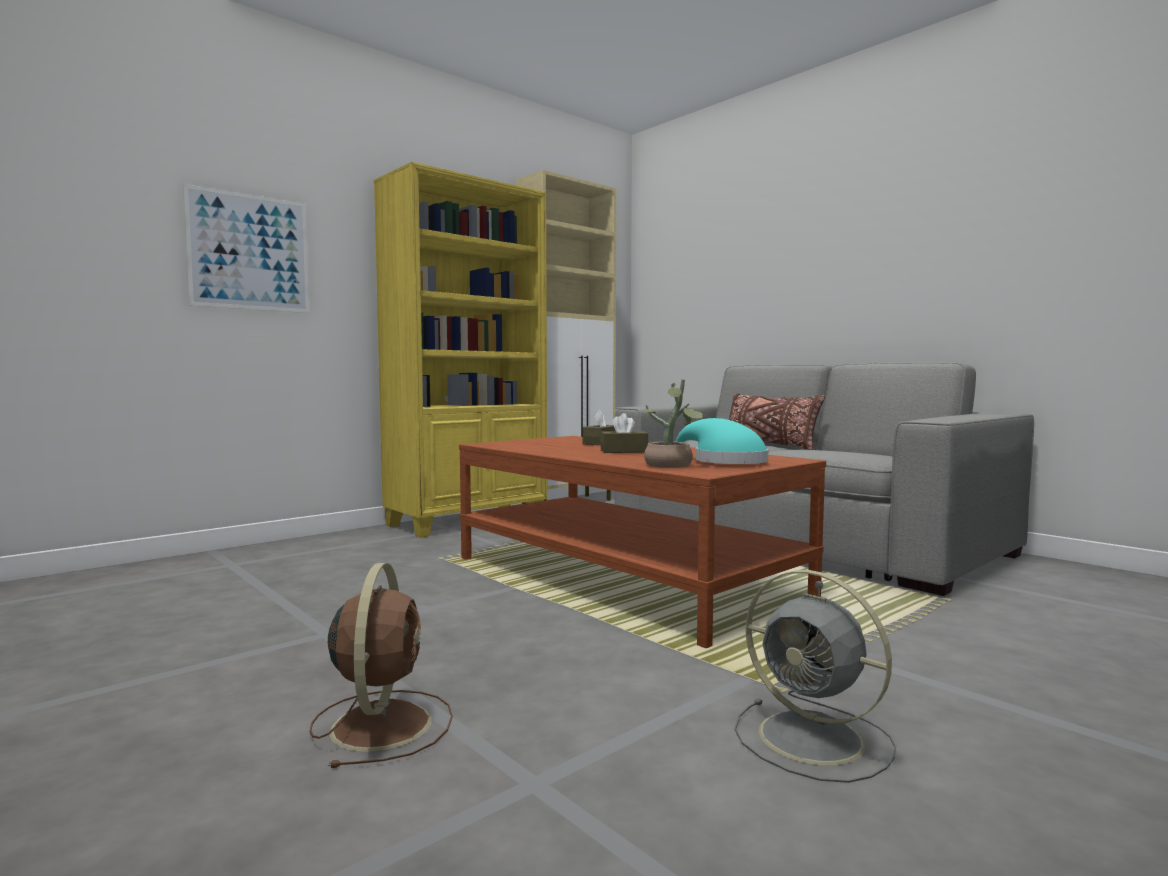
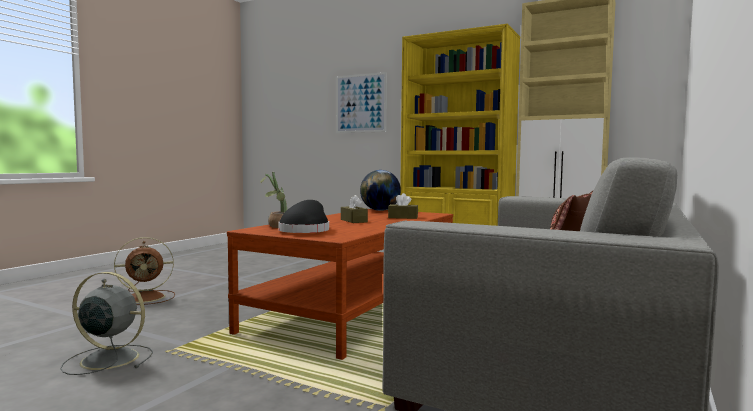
camera: 70 degrees right, 0 degrees up
(502, 443) = (380, 210): none -> globe
(724, 462) = (306, 231): turquoise hat -> black hat
(815, 740) = (107, 359): grey fan -> grey fan turned 75 degrees clockwise

